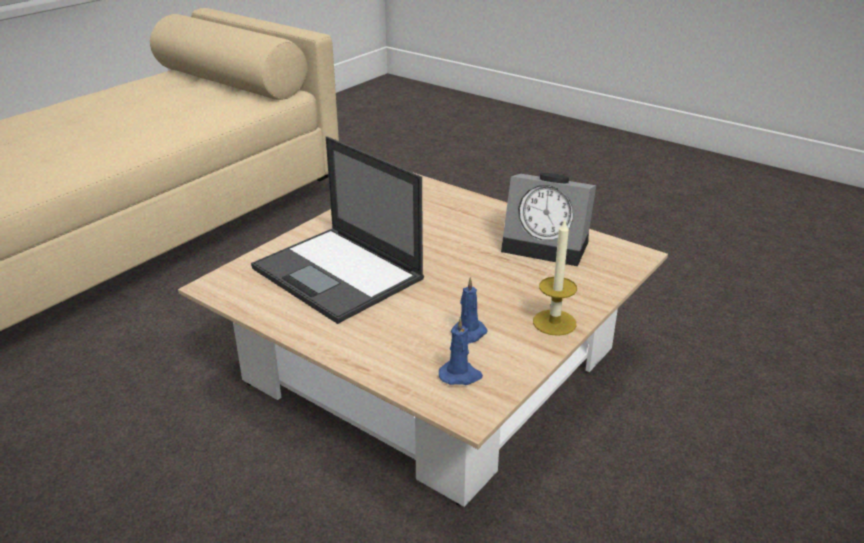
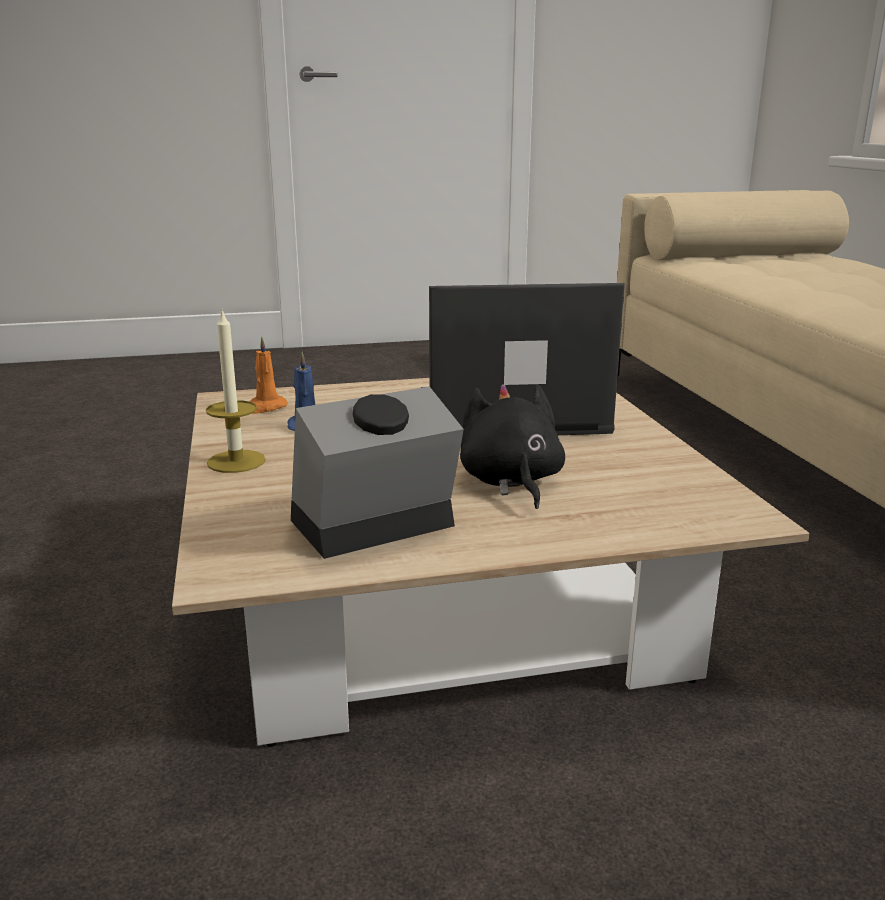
camera: 130 degrees right, 10 degrees down
(448, 234) = (511, 482): none -> black plush toy
(460, 375) = (265, 407): blue candle -> orange candle

